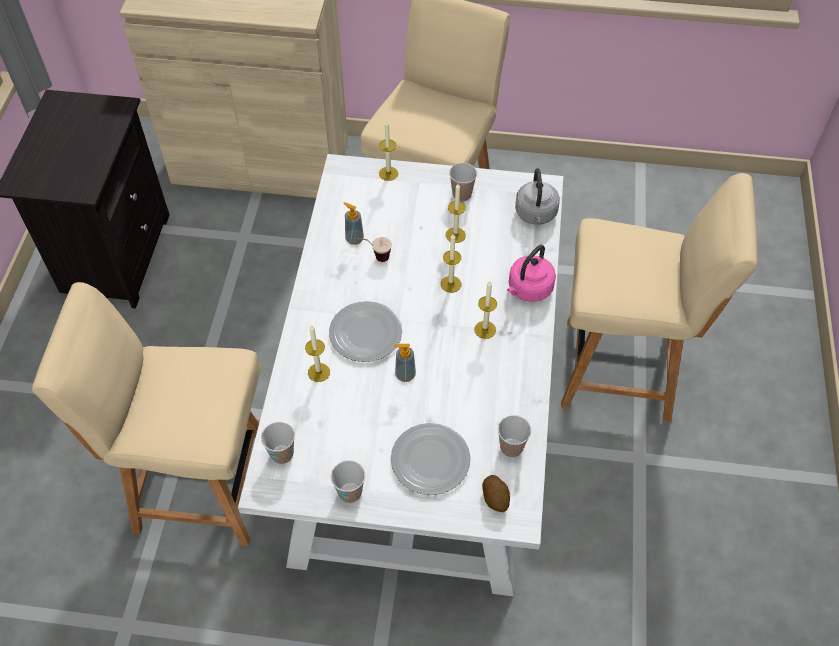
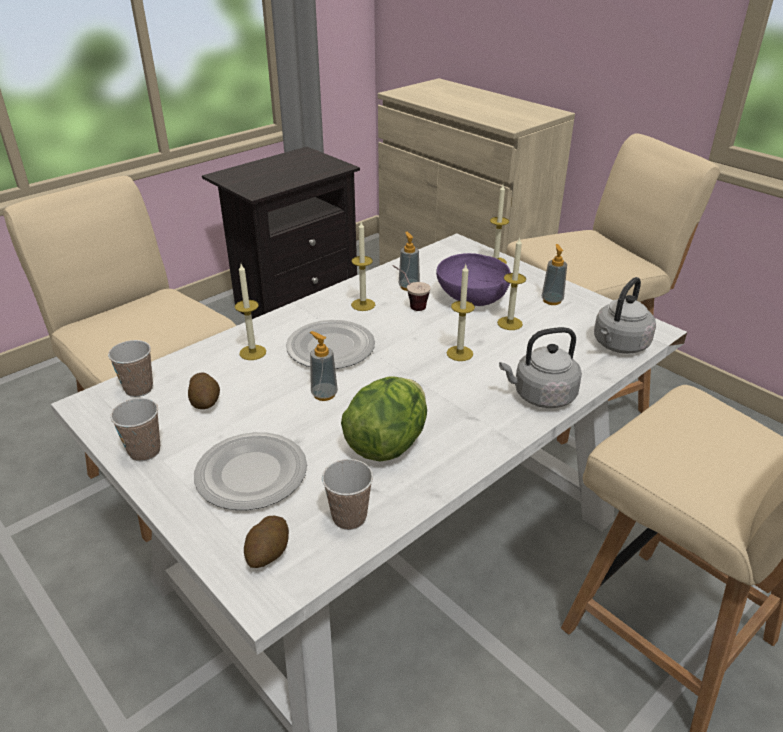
camera: 40 degrees right, 20 degrees down
(340, 433) = (205, 402): none -> potato
(407, 224) = (471, 297): none -> purple bowl
(462, 194) = (552, 300): cup -> soap dispenser
(480, 385) = (387, 443): none -> lettuce
(485, 329) = (451, 403): candle -> candle (363, 304)
(528, 289) = (541, 396): pink kettle -> grey kettle

